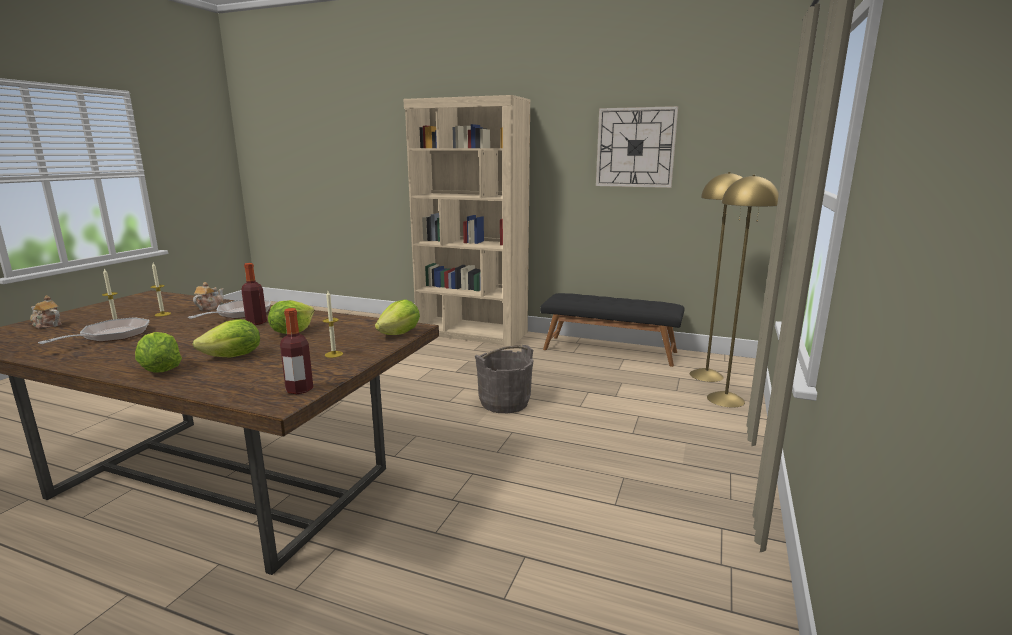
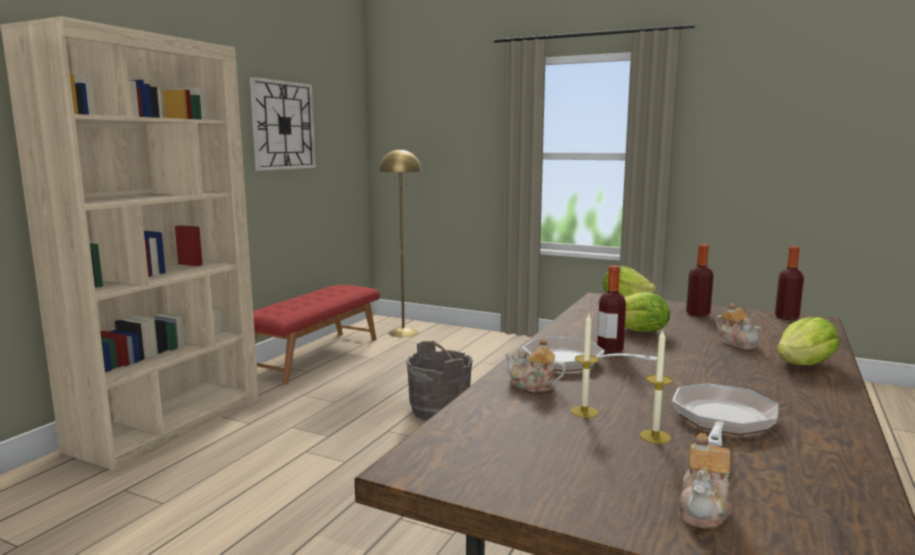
camera: 85 degrees left, 5 degrees down
(111, 336) = (722, 421): frying pan -> frying pan turned 90 degrees clockwise
(234, 357) = (737, 343): lettuce -> teapot
(334, 354) = (697, 314): candle -> bottle
(609, 350) = (315, 356): black bench -> red bench
(725, 399) = (454, 334): yellow floor lamp -> none

